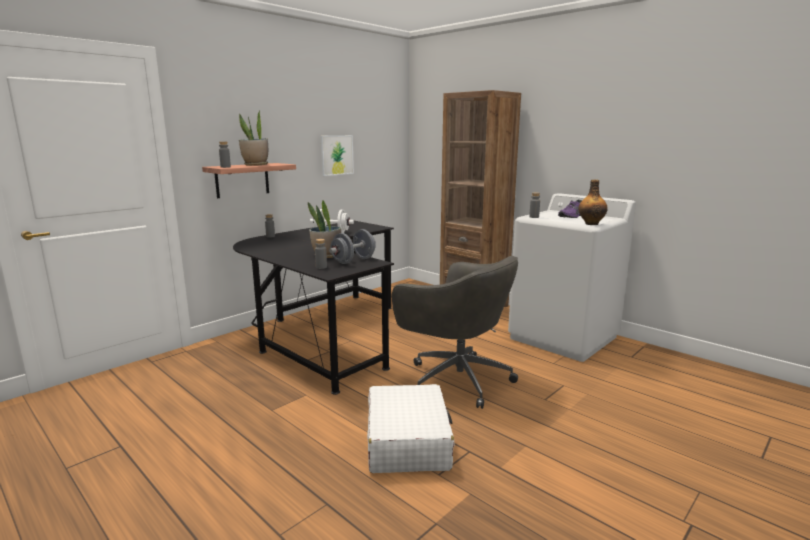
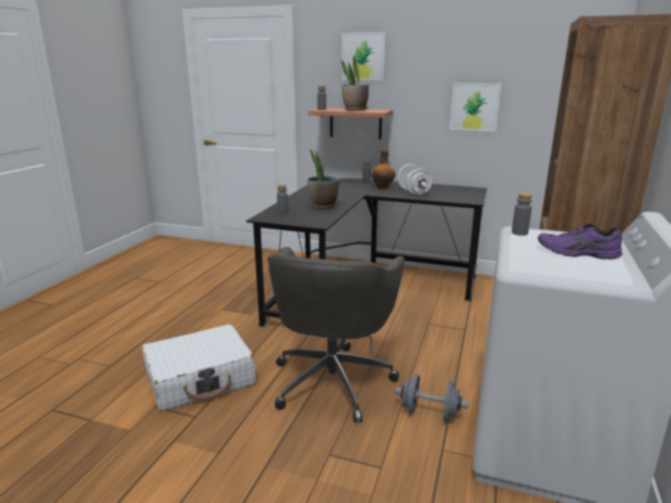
camera: 65 degrees right, 5 degrees up
(243, 111) = (363, 56): none -> picture
(353, 261) = (316, 216): grey dumbbell -> grey dumbbell (429, 413)
(591, 224) = (528, 268): bottle -> bottle (383, 187)

